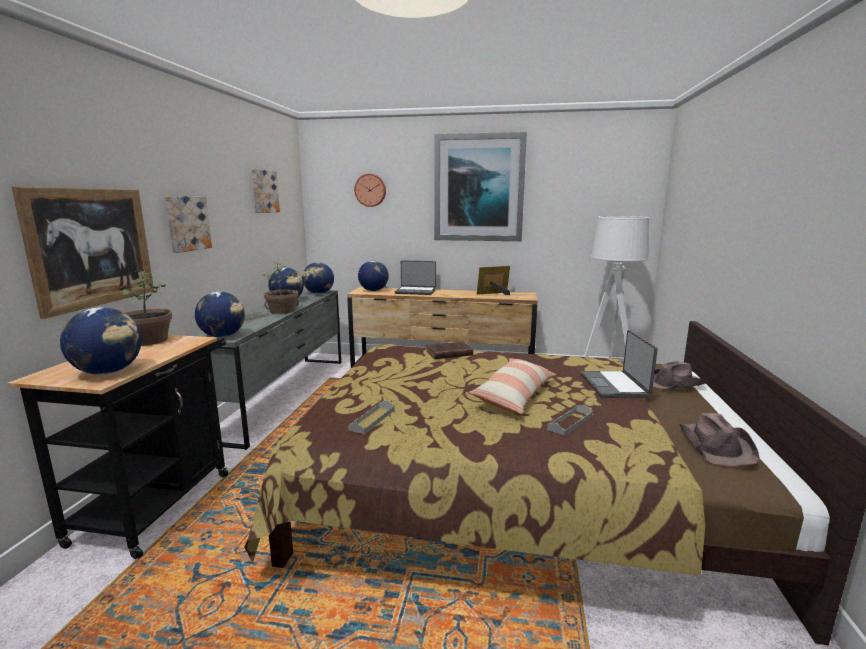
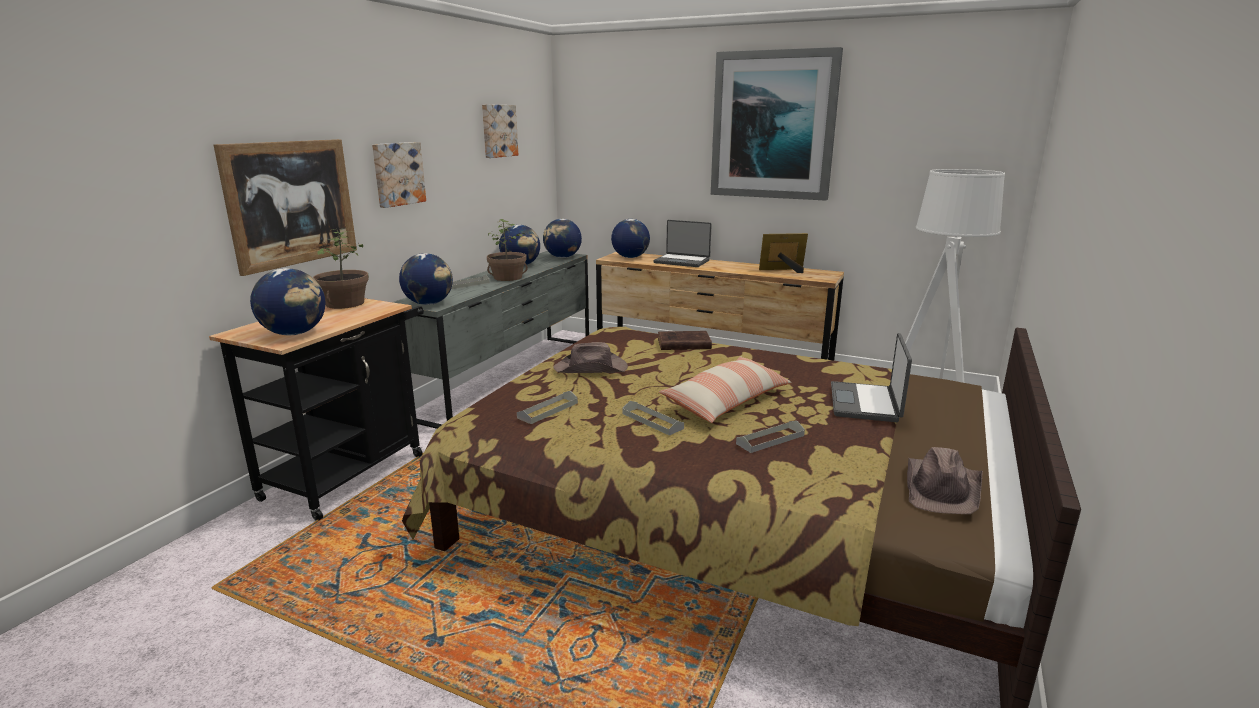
camera: 15 degrees right, 5 degrees up
(370, 190) = (635, 126): wall clock -> none
(467, 418) = (652, 421): none -> grey tray
(674, 383) = (956, 410): brown hat -> brown hat (591, 369)

